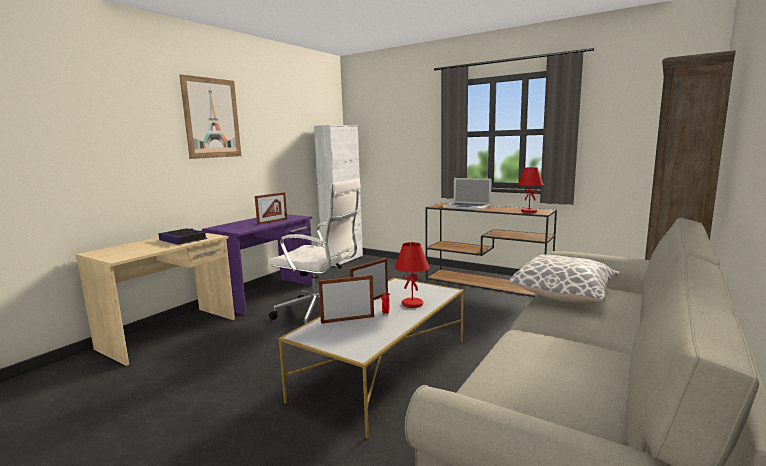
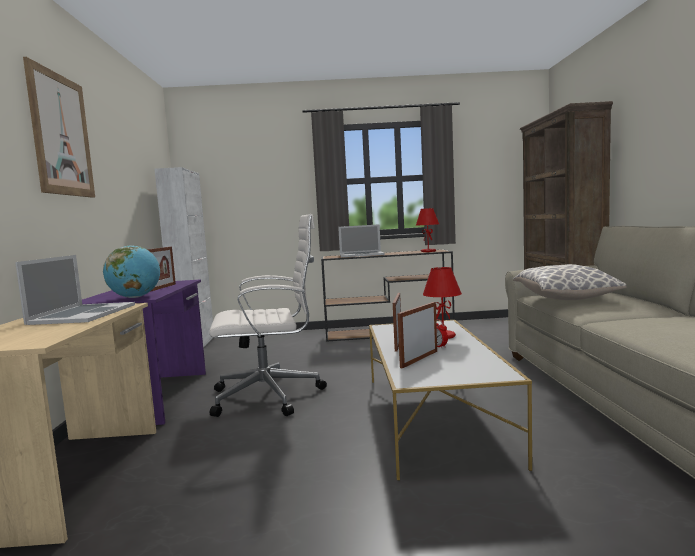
camera: 35 degrees left, 5 degrees down
(183, 239) = (83, 314): book -> laptop
(237, 229) = (135, 297): none -> globe

